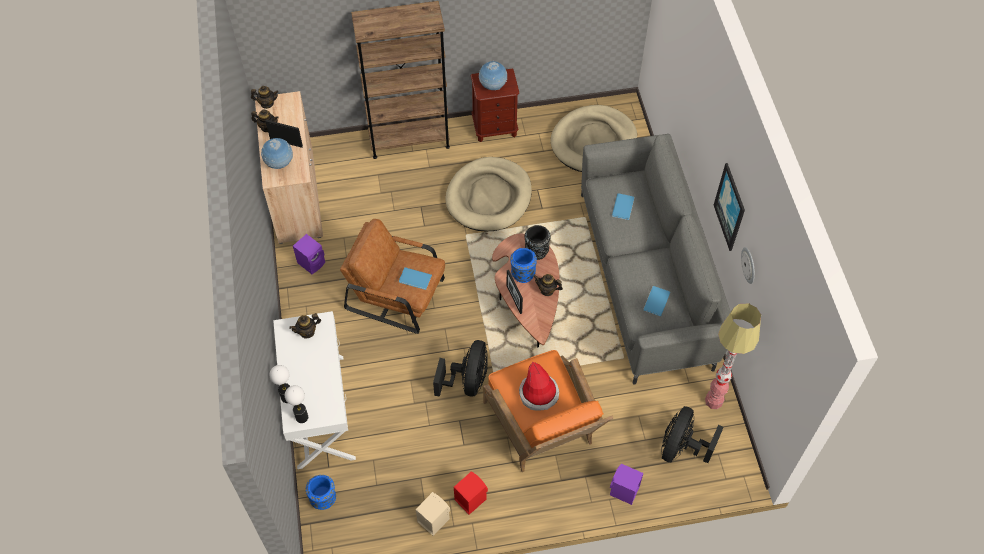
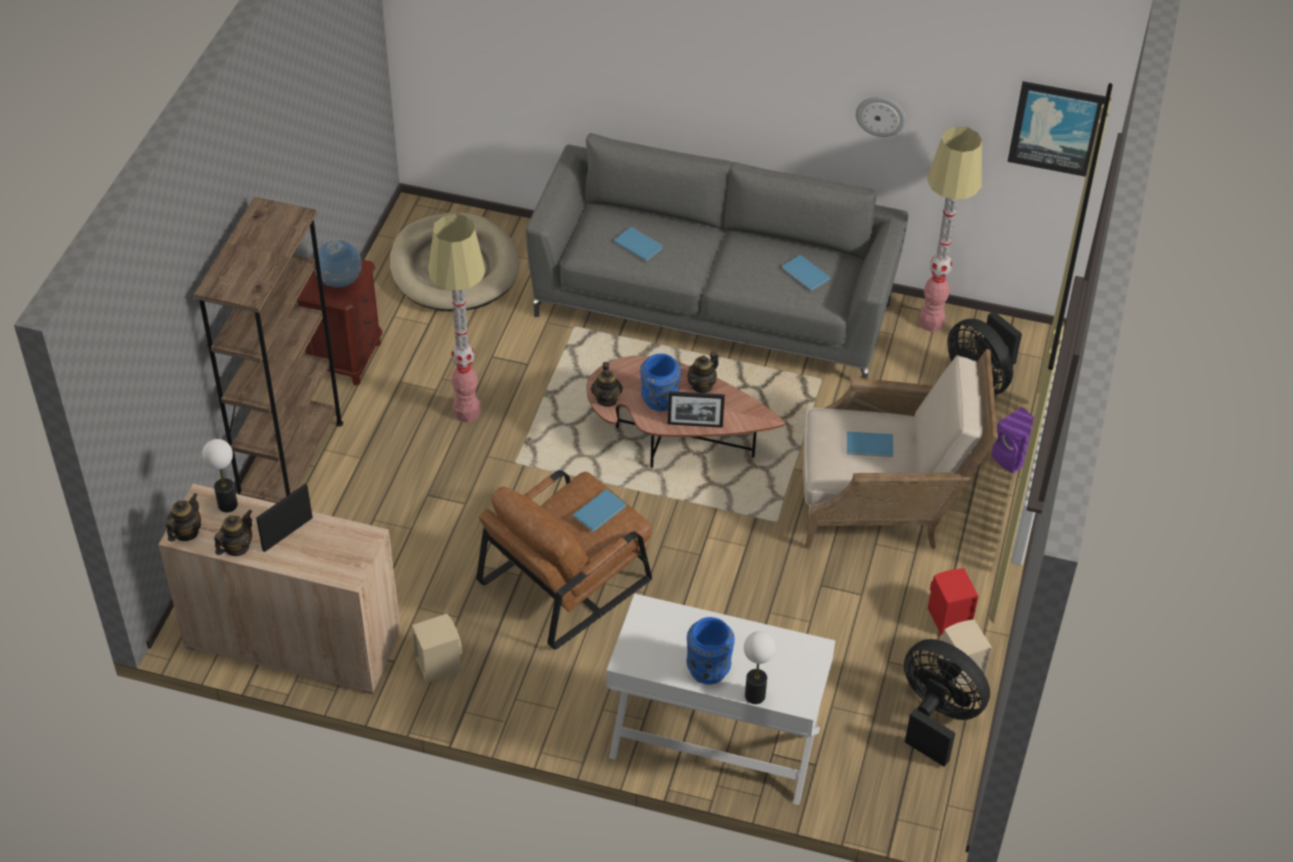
camera: 65 degrees left, 10 degrees down
(279, 164) = (324, 555): globe -> none
(301, 417) = (799, 689): table lamp -> table lamp (228, 505)
(307, 332) = (653, 635): teapot -> teapot (607, 399)
(312, 262) = (438, 663): purple speaker -> beige speaker
(324, 499) = (865, 788): blue vase -> blue vase (708, 668)
(467, 381) = (763, 553): black fan -> black fan (937, 716)
(489, 197) = (467, 412): beige dog bed -> floor lamp
(536, 251) = (631, 372): black vase -> none
(539, 393) = (871, 446): hat -> blue book
(543, 430) = (885, 502): orange armchair -> beige armchair
(730, 207) = (790, 92): picture -> picture (1056, 128)

